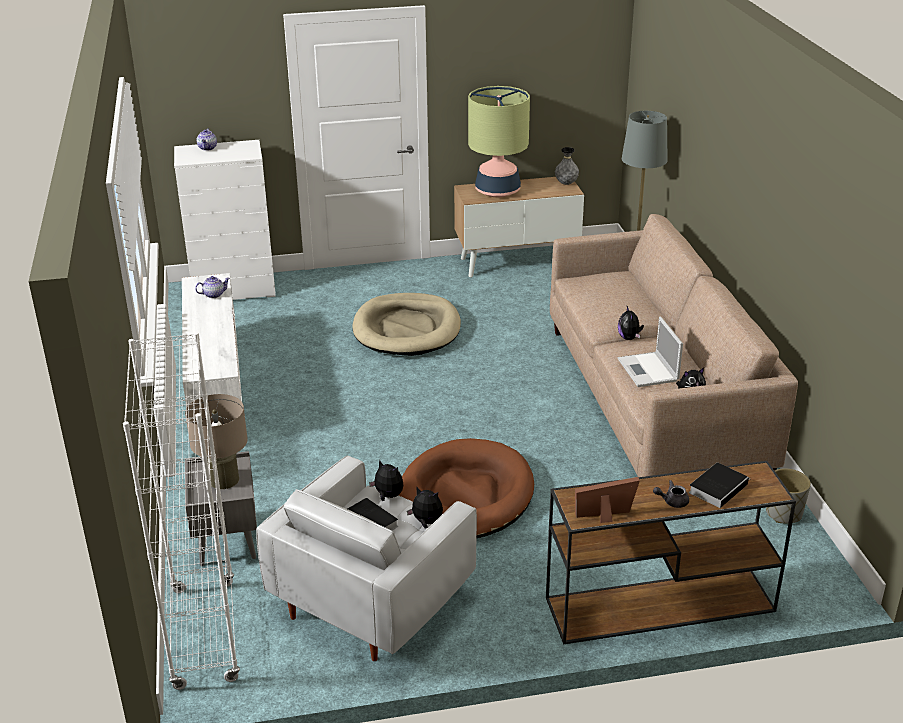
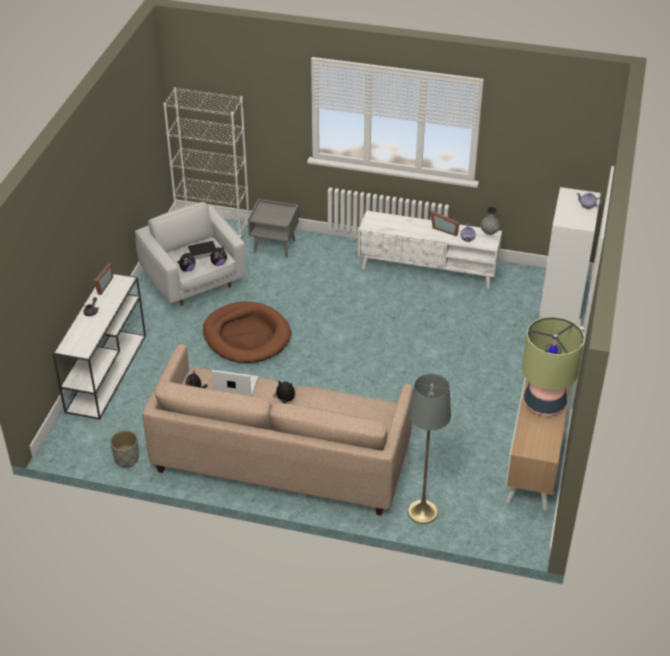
camera: 115 degrees right, 10 degrees up
(200, 313) = (445, 229): none -> picture frame
(224, 480) = (272, 215): beige table lamp -> none
(407, 329) = (453, 369): beige dog bed -> none
(566, 183) = (539, 452): grey vase -> grey vase (489, 233)
(657, 605) = (106, 372): brown console table -> white console table
(718, 487) = (86, 331): book -> none

